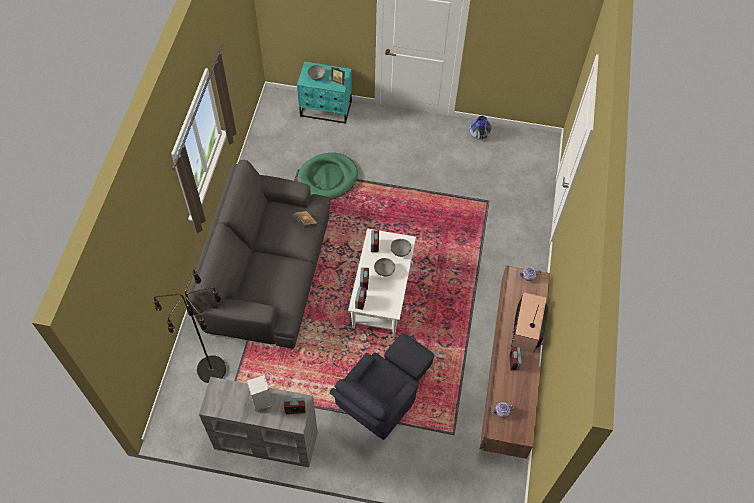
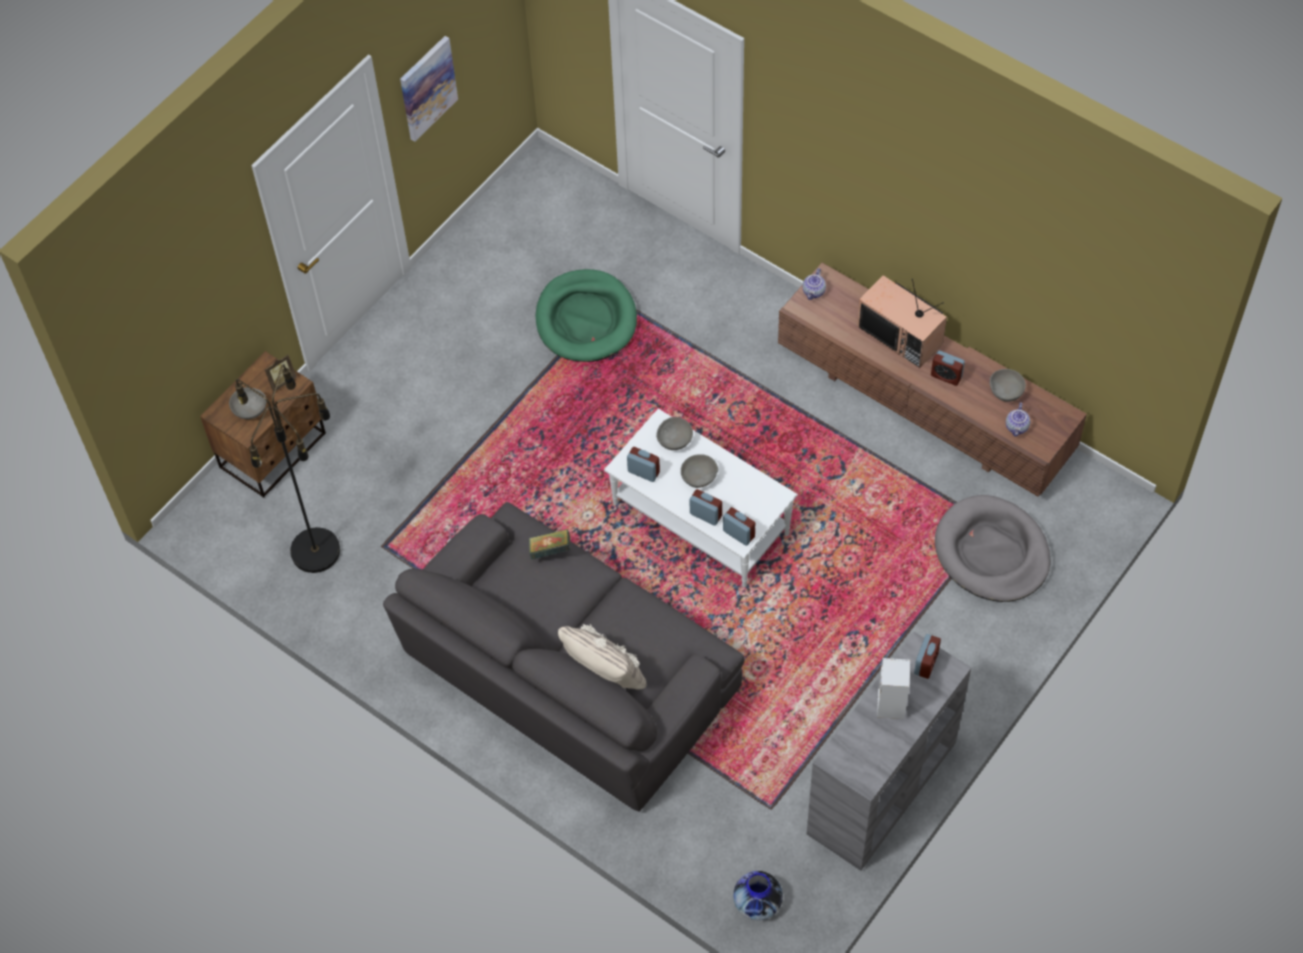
camera: 60 degrees left, 0 degrees up
(211, 370) = (716, 826): floor lamp -> floor lamp (317, 551)
(248, 275) = (606, 674): none -> beige pillow
(326, 109) = (274, 451): turquoise nightstand -> brown nightstand
(328, 178) = (428, 507): green dog bed -> green dog bed (586, 319)
(382, 395) = (883, 593): black armchair -> none
(436, 440) = (991, 552): none -> grey dog bed
(479, 134) = (473, 249): vase -> vase (757, 902)
(501, 39) = (427, 88): none -> picture
(521, 397) = (1006, 392): none -> grey bowl

